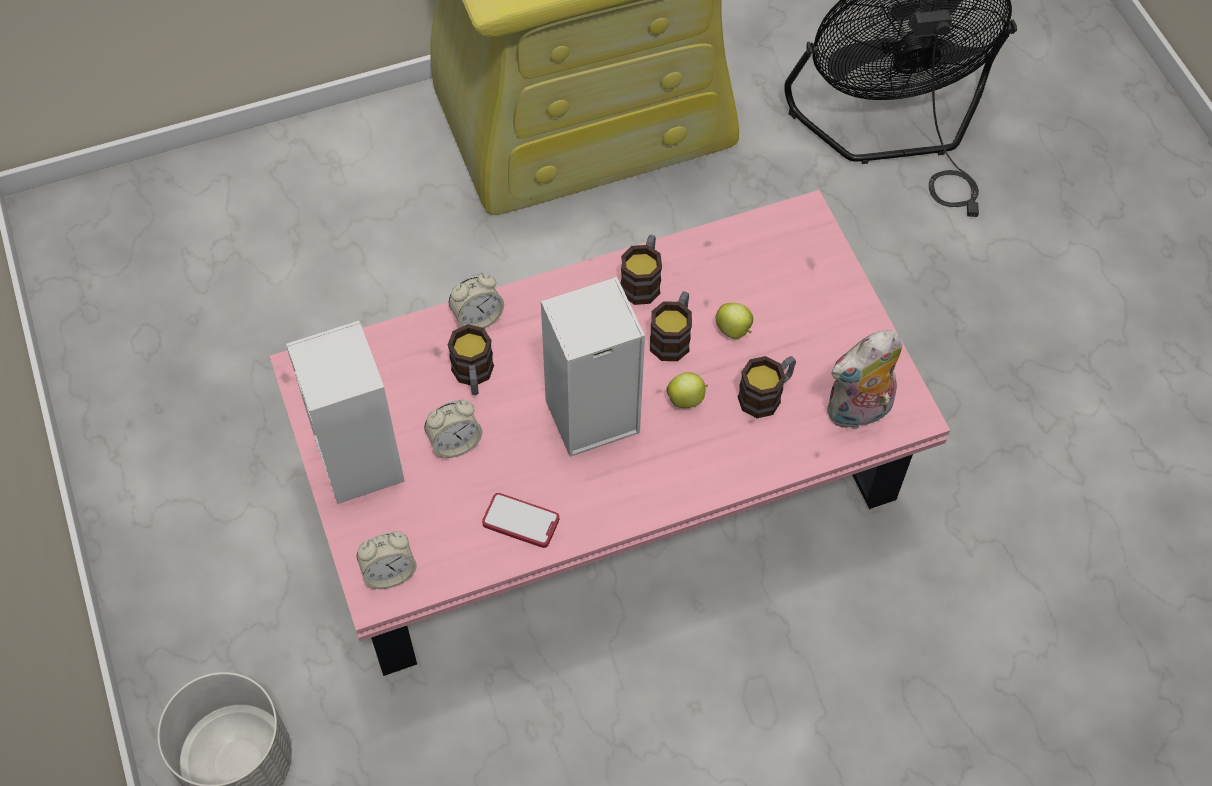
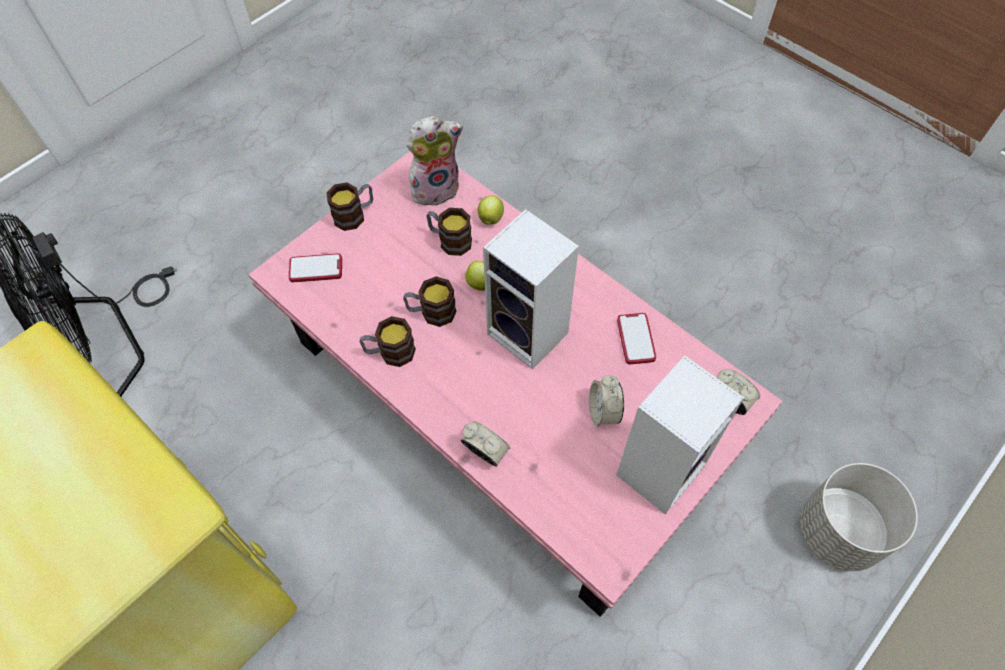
camera: 115 degrees left, 0 degrees up
(455, 443) = (603, 412): alarm clock -> alarm clock turned 135 degrees counterclockwise
(473, 376) = (540, 428): mug -> mug (355, 215)
(734, 330) = (406, 278): apple -> apple (491, 218)
(793, 251) = (316, 269): none -> phone
(858, 412) = (436, 188): plush toy -> plush toy turned 60 degrees counterclockwise

